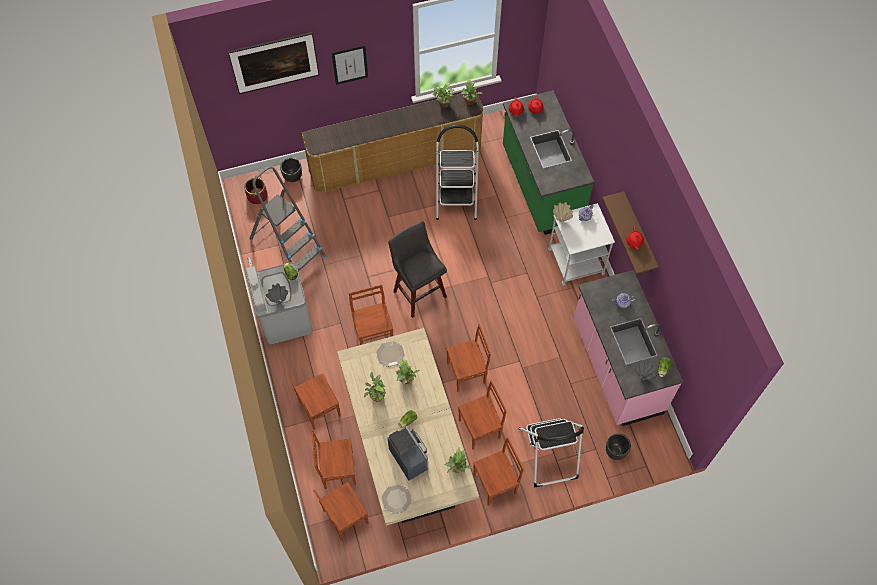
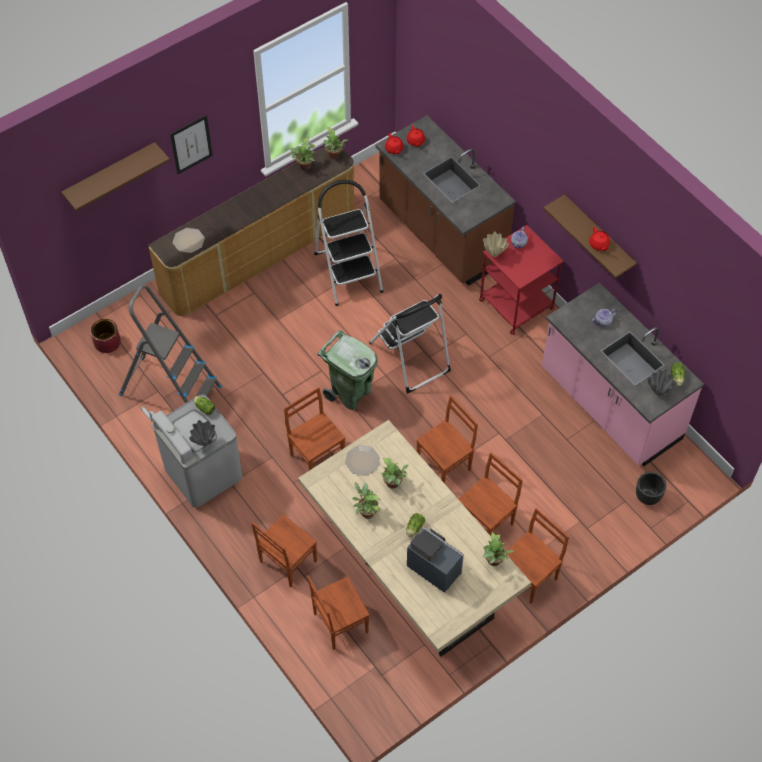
camera: 20 degrees left, 5 degrees down
(276, 73) = (110, 175): picture -> brown shelf
(293, 177) = (142, 308): black planter -> none
(344, 516) = (370, 673): brown chair -> none
(396, 499) = (439, 617): plate -> plate (188, 240)
(419, 292) = (350, 393): grey stool -> green trash can
(540, 186) = (441, 234): green counter -> brown counter
(548, 455) = (574, 525): step ladder -> step ladder (410, 358)
(576, 262) = (517, 305): white cart -> red cart

